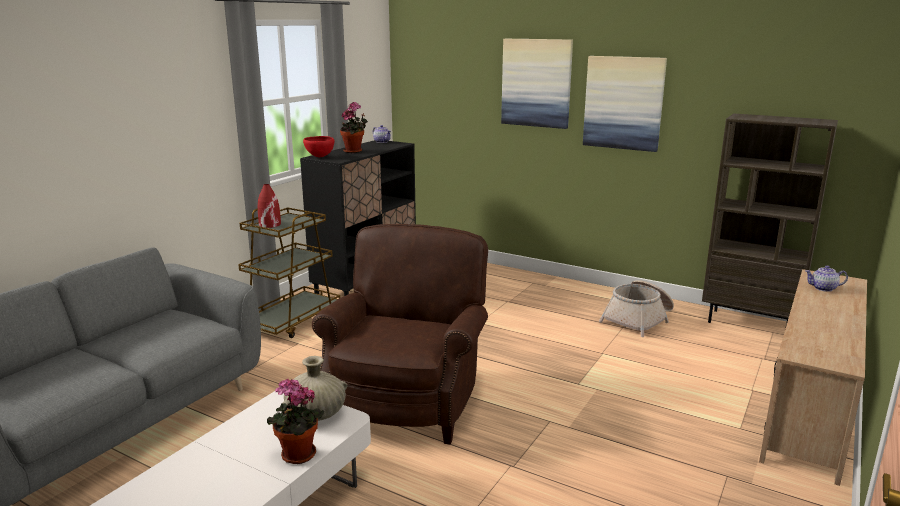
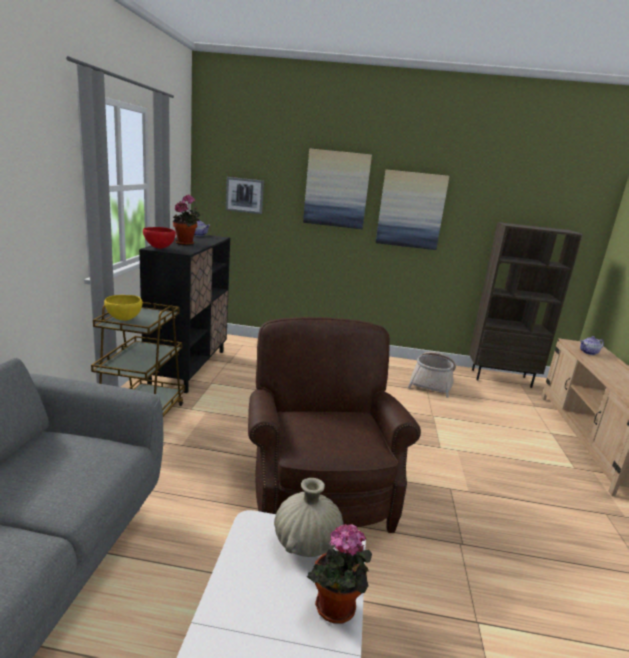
camera: 25 degrees left, 0 degrees up
(269, 224) = (124, 320): red vase -> yellow bowl
(442, 95) = (244, 195): none -> picture

